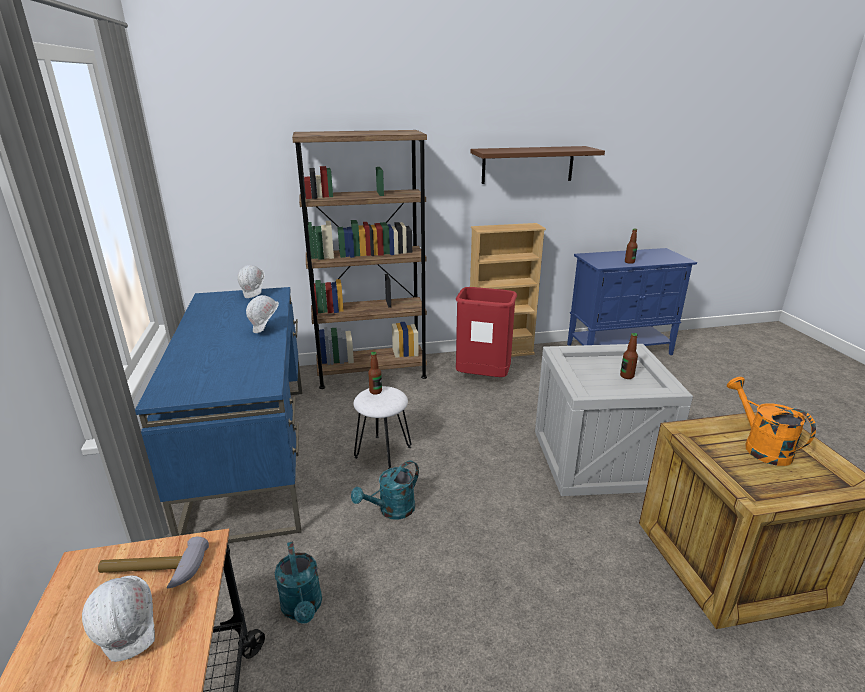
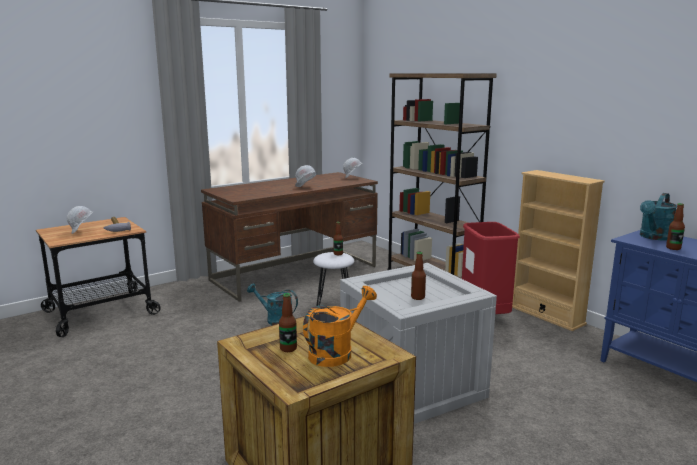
camera: 65 degrees right, 10 degrees down
(252, 455) = (295, 273): blue desk -> brown desk
(303, 608) = (184, 316): turquoise watering can -> turquoise watering can (654, 237)
(528, 164) = (599, 114): brown shelf -> none
(754, 472) = (288, 348): none -> bottle

